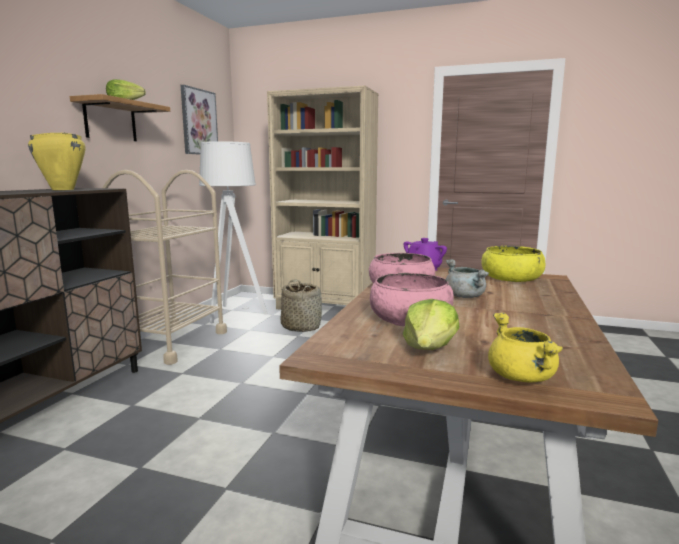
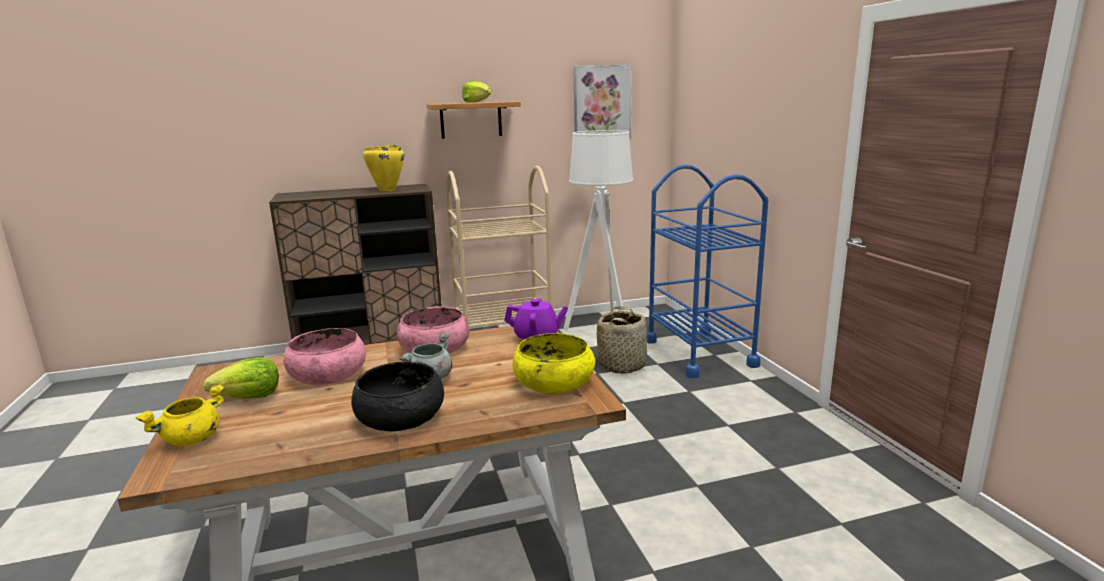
camera: 55 degrees right, 5 degrees up
(325, 307) = (699, 353): beige bookcase -> blue cart
(535, 311) = (400, 417): none -> black bowl

